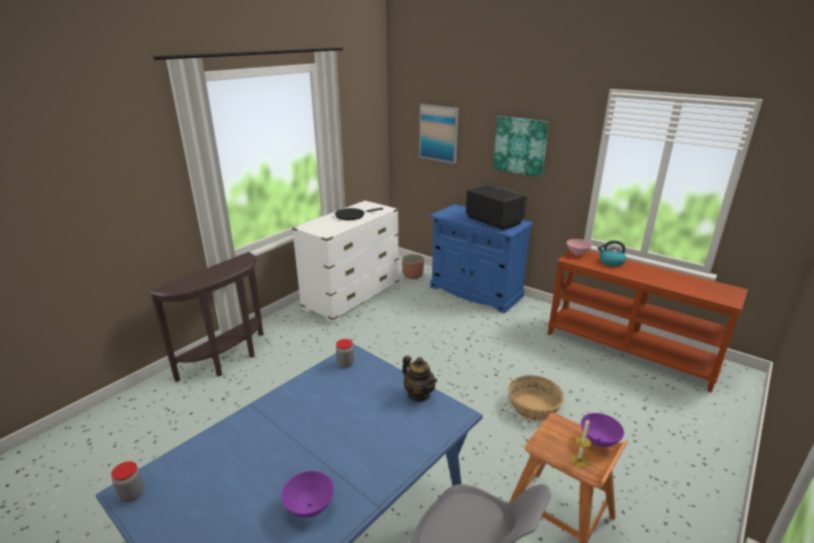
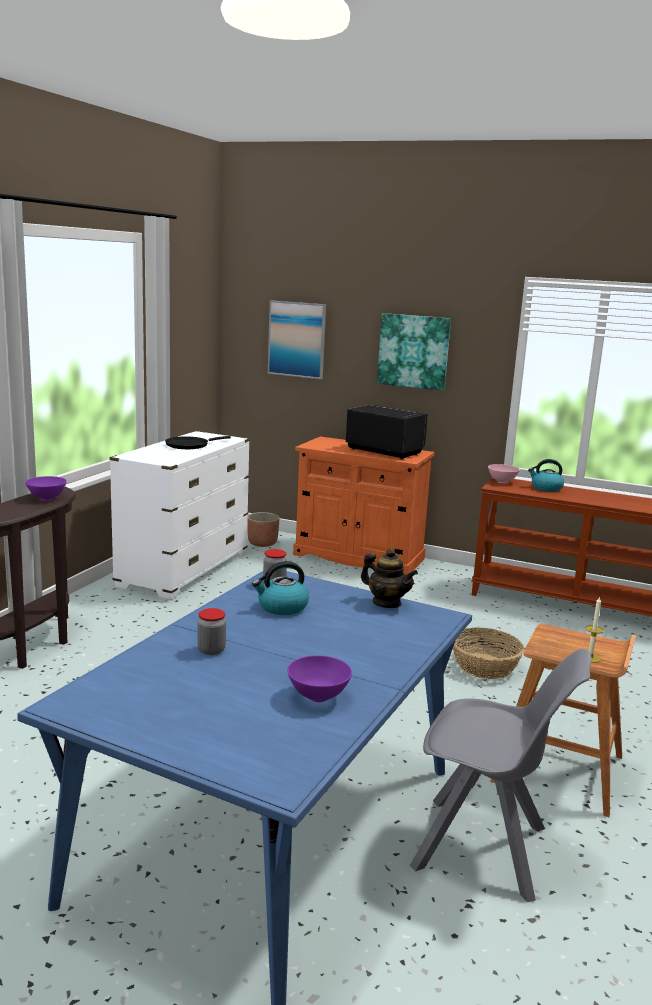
camera: 15 degrees left, 10 degrees down
(132, 494) = (73, 707): jar -> jar (211, 650)
(337, 392) = (282, 607): none -> kettle
(475, 292) = (358, 557): blue cabinet -> orange cabinet
(598, 441) = (603, 641): purple bowl -> purple bowl (46, 499)

